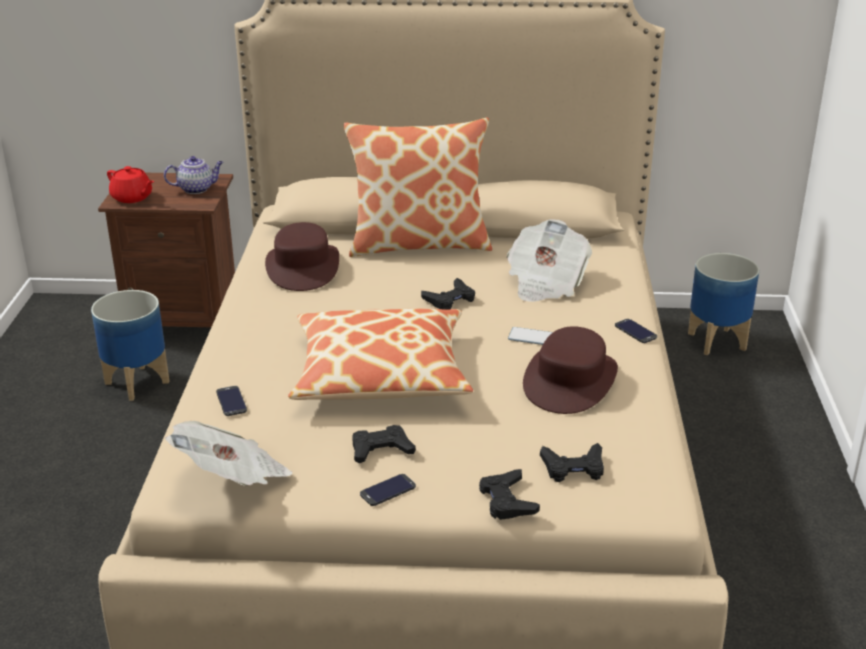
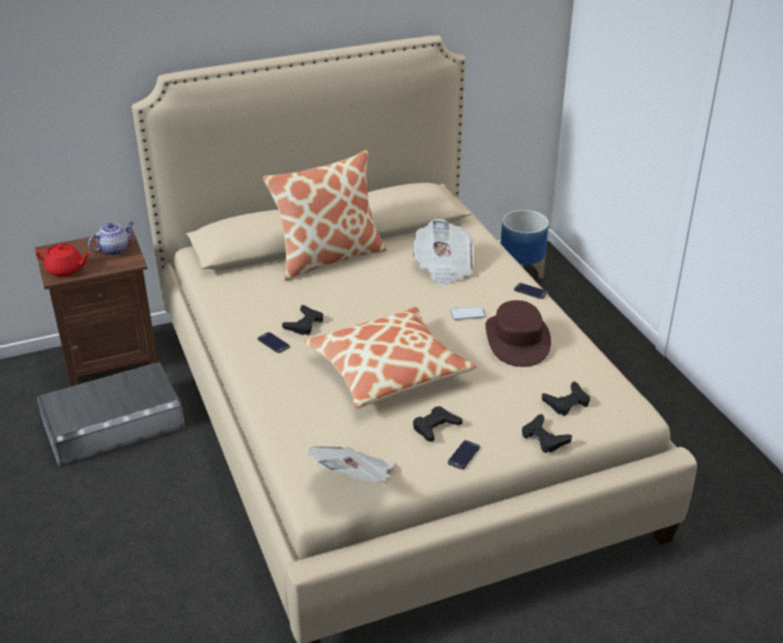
camera: 25 degrees left, 5 degrees up
(138, 382) = (113, 423): planter -> grey storage box
(231, 401) = (301, 422): phone -> phone (273, 343)
(303, 267) = (257, 298): brown hat -> none
(450, 299) = (388, 298): black game controller -> black game controller (304, 324)

